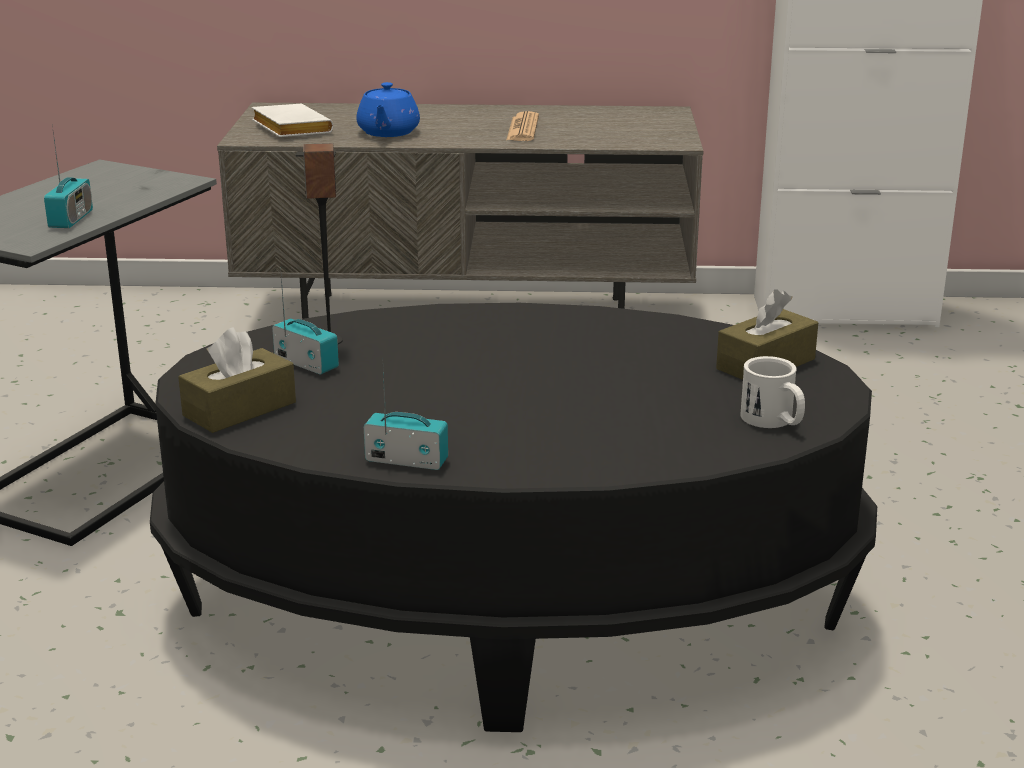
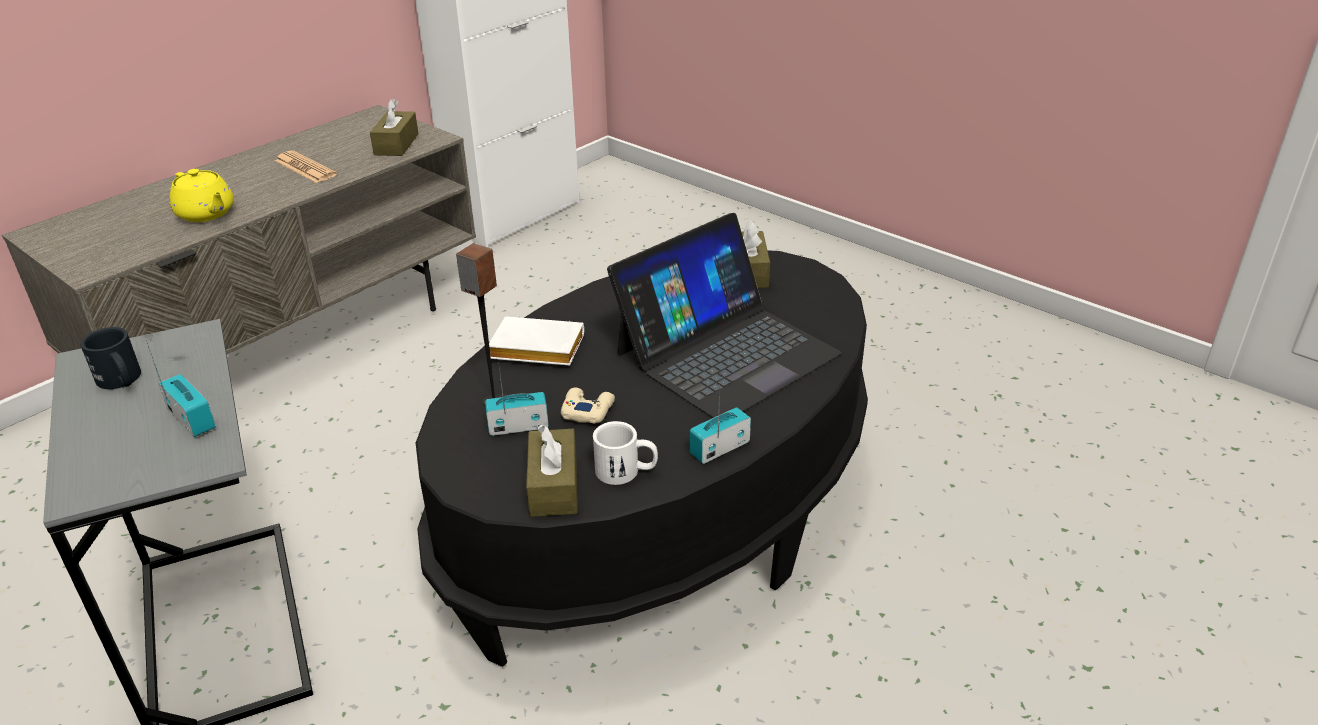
camera: 50 degrees left, 10 degrees up
(91, 185) = (122, 381): none -> black mug
(288, 129) = (107, 246): white book -> white book (534, 350)
(375, 381) = (587, 410): none -> beige game controller
(388, 132) = (206, 214): blue teapot -> yellow teapot
(583, 407) = (726, 353): none -> laptop
(632, 136) = (396, 144): none -> brown tissue box
(774, 421) = (819, 304): white mug -> white mug (626, 471)

